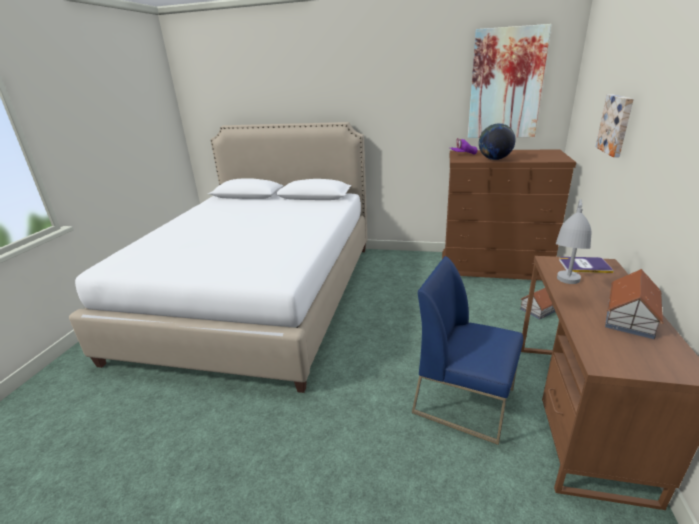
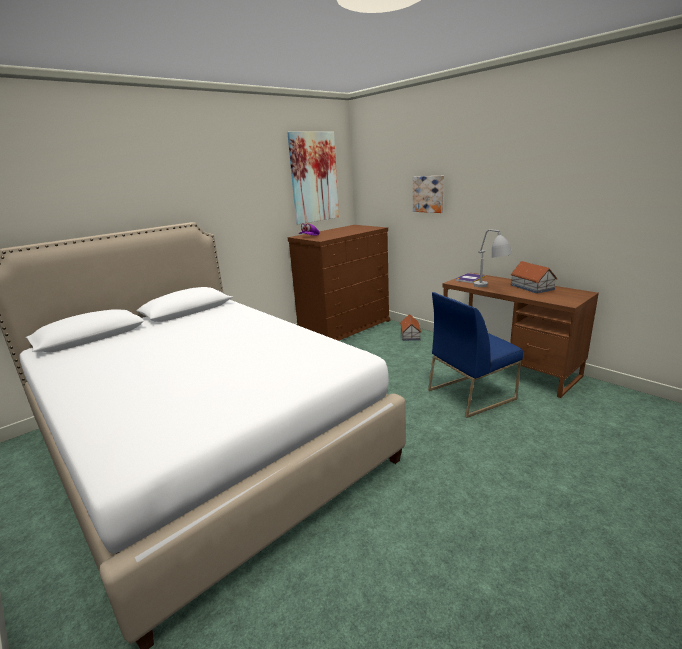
camera: 55 degrees left, 5 degrees down
(494, 159) = (341, 234): globe -> none

